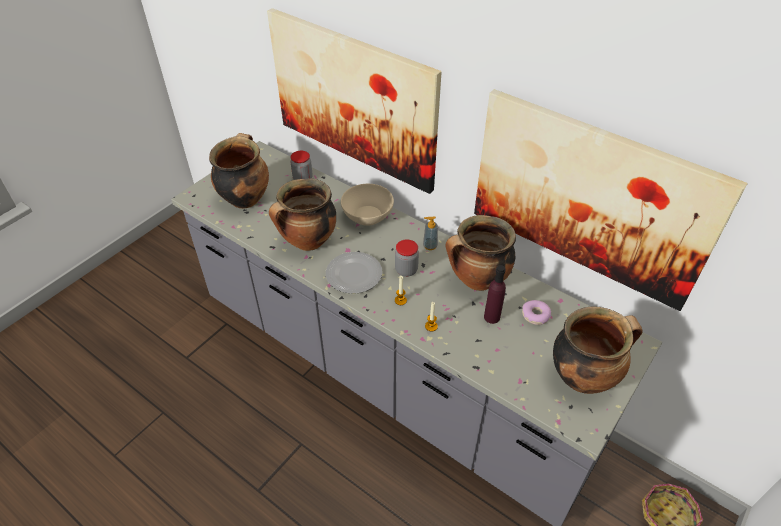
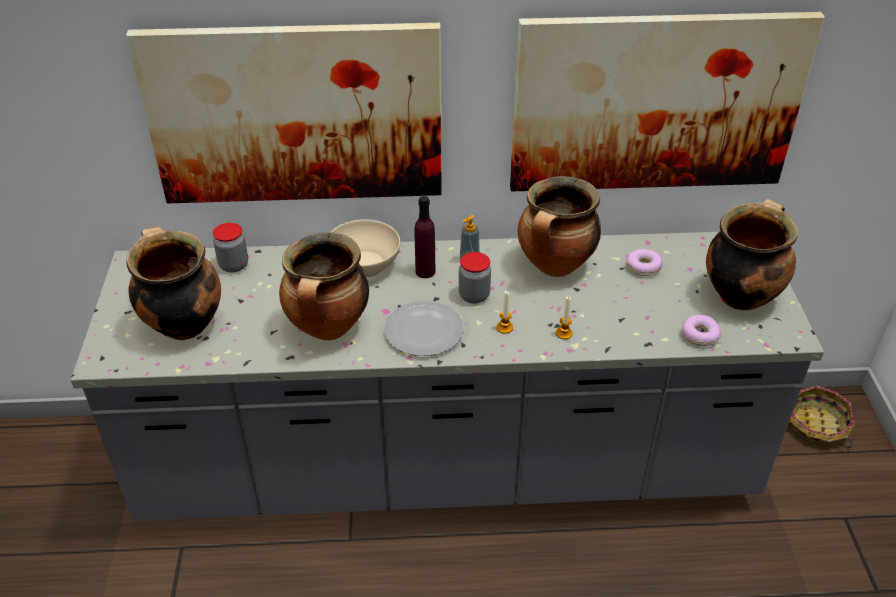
camera: 40 degrees left, 5 degrees down
(492, 317) = (608, 291): purple bottle -> purple bottle (425, 271)
(517, 384) = (699, 335): none -> donut

